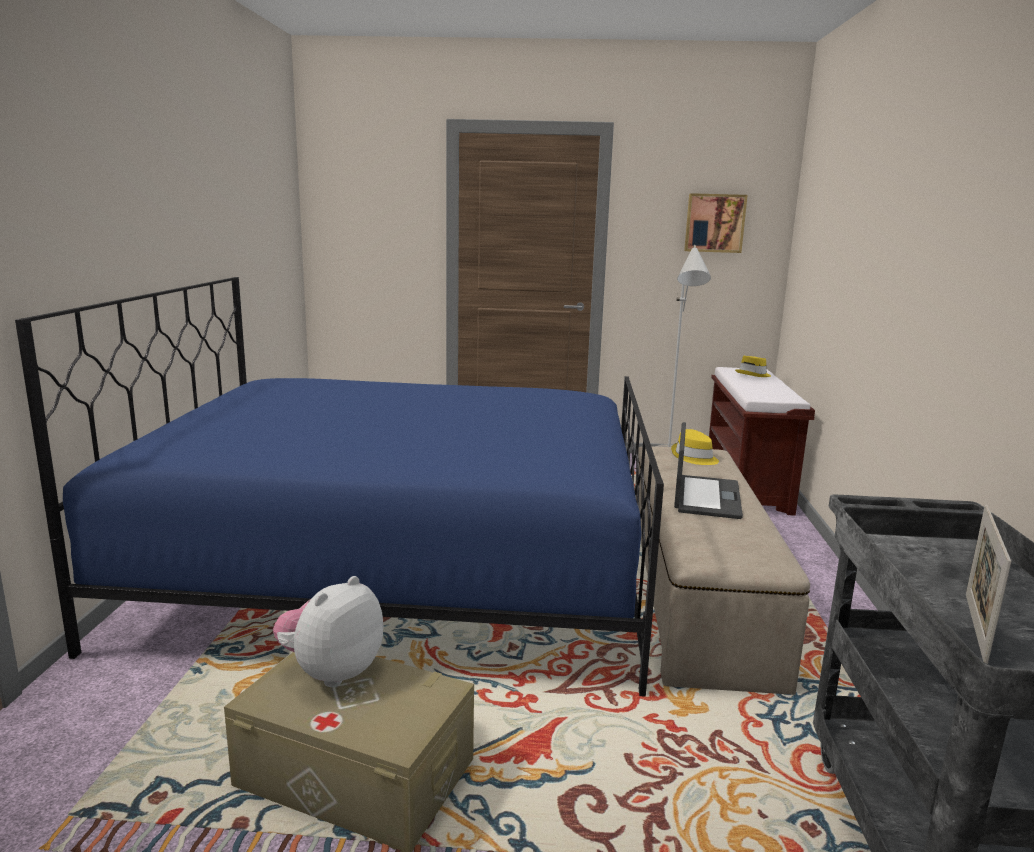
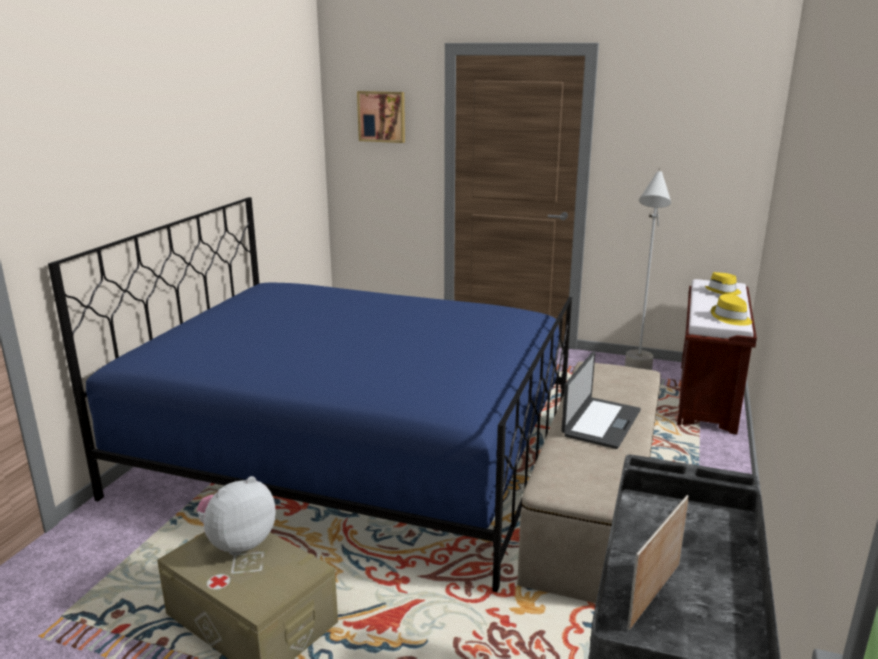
camera: 15 degrees right, 5 degrees up
(694, 457) = (619, 378): yellow hat -> yellow hat (730, 318)
(714, 223) = (696, 139): picture -> picture (382, 116)

